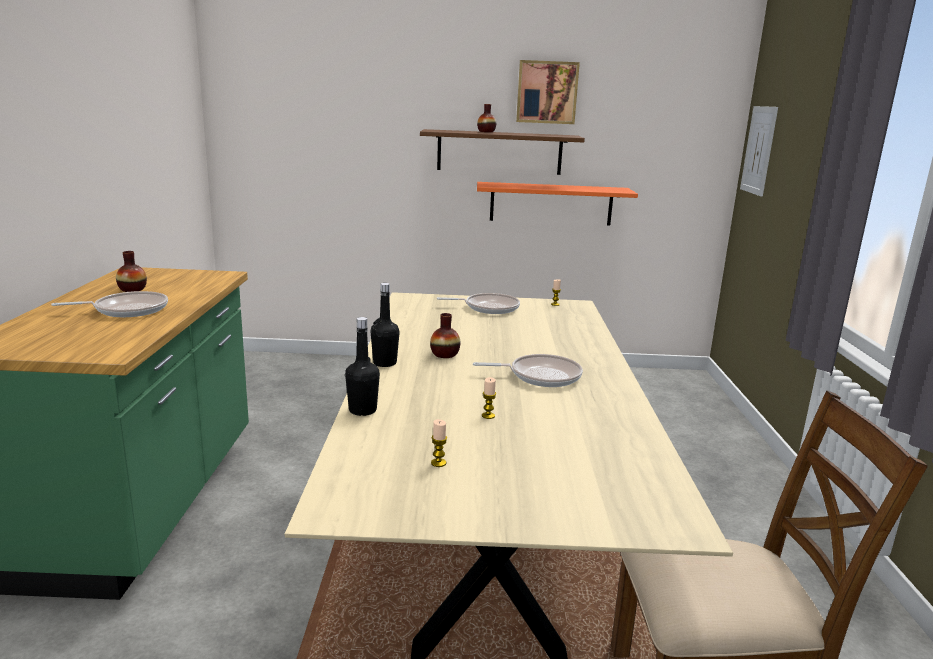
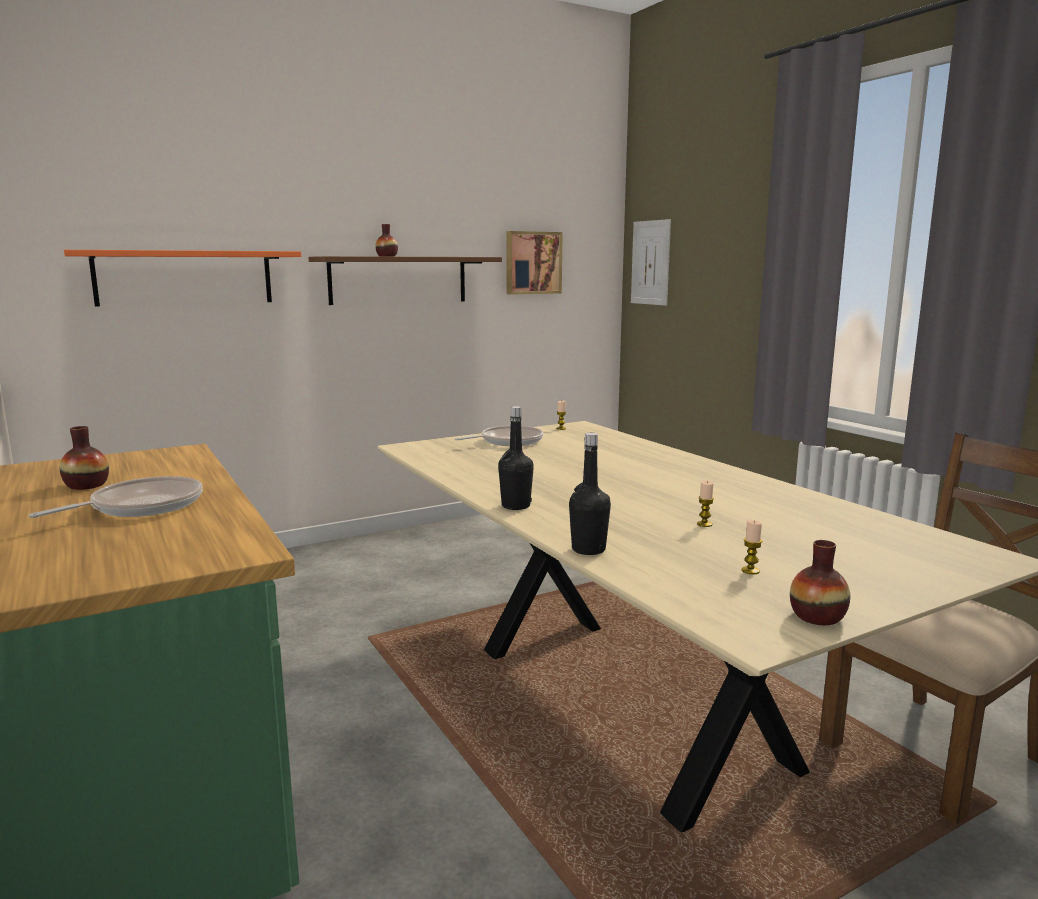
camera: 30 degrees left, 5 degrees down
(444, 354) = (555, 486): vase -> vase (817, 616)
(540, 376) = (675, 484): frying pan -> none
(547, 92) = (442, 211): picture -> picture (532, 263)
(551, 203) = (458, 334): orange shelf -> orange shelf (185, 277)

